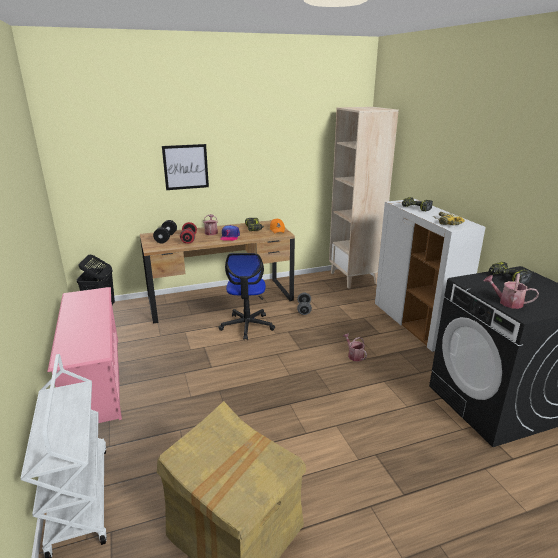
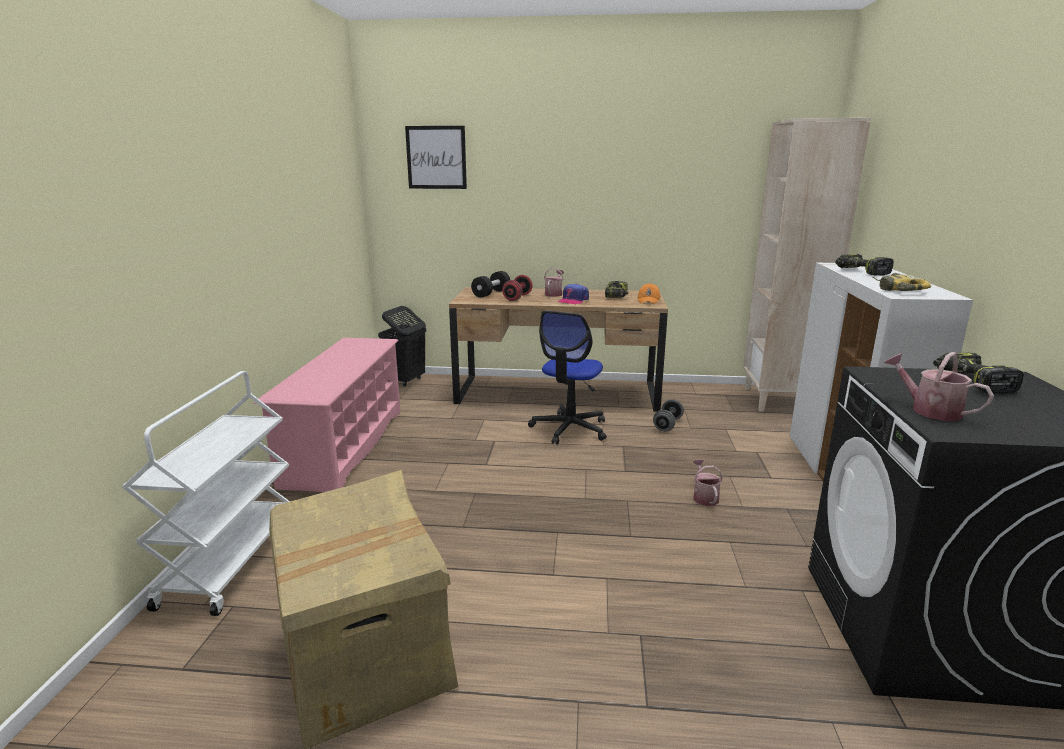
camera: 25 degrees right, 5 degrees down
(185, 167) = (534, 202): picture -> picture (436, 157)

